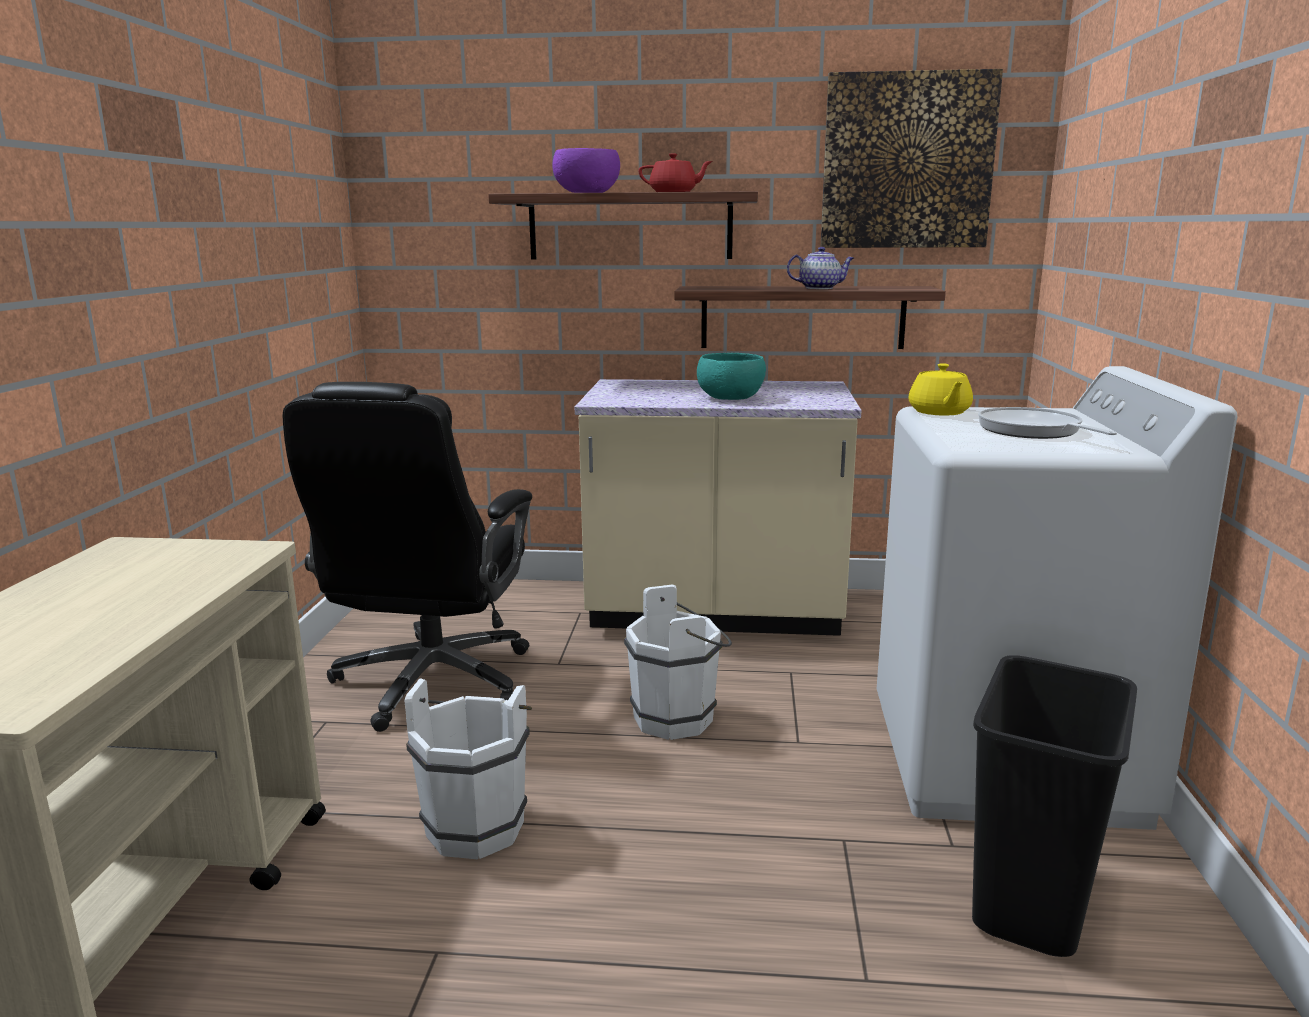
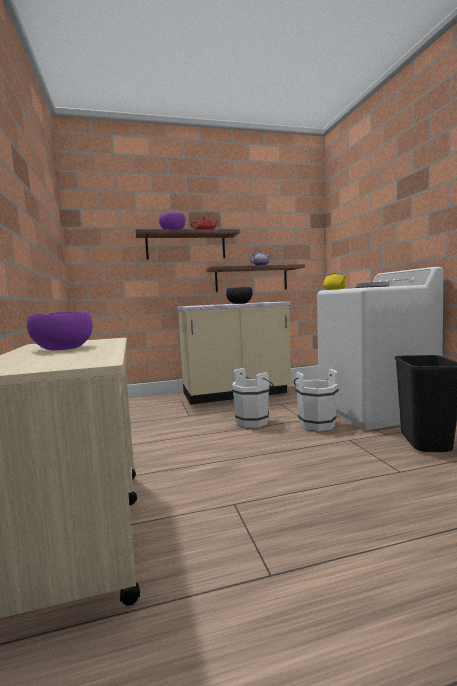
camera: 20 degrees left, 10 degrees down
(104, 591) = (63, 348): none -> purple bowl
(431, 683) = (139, 429): black office chair -> none
(478, 823) = (208, 464): white bucket -> white bucket (316, 424)
(730, 398) = (239, 303): turquoise bowl -> black bowl
(907, 161) = (281, 224): picture -> none

